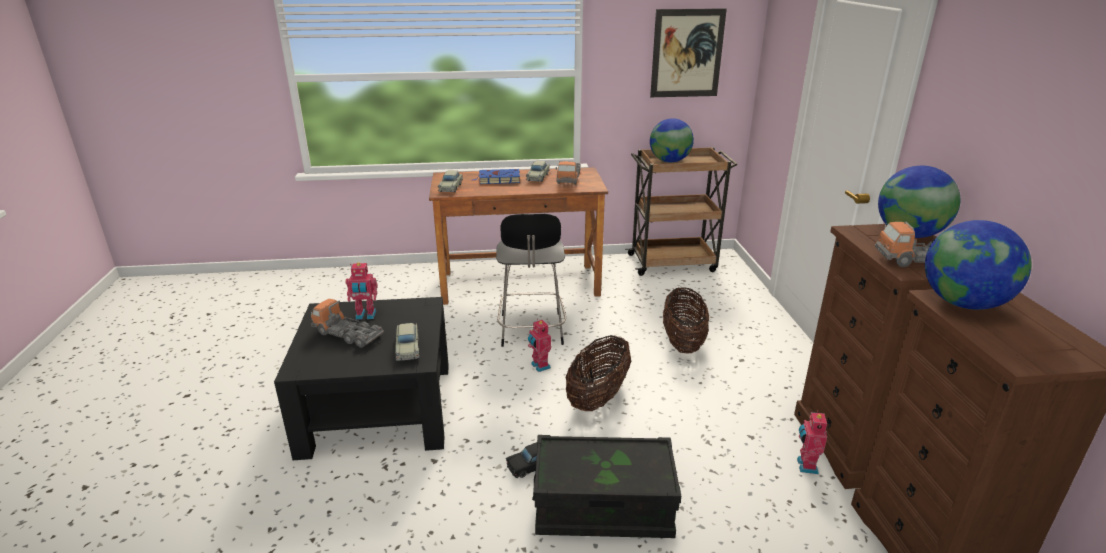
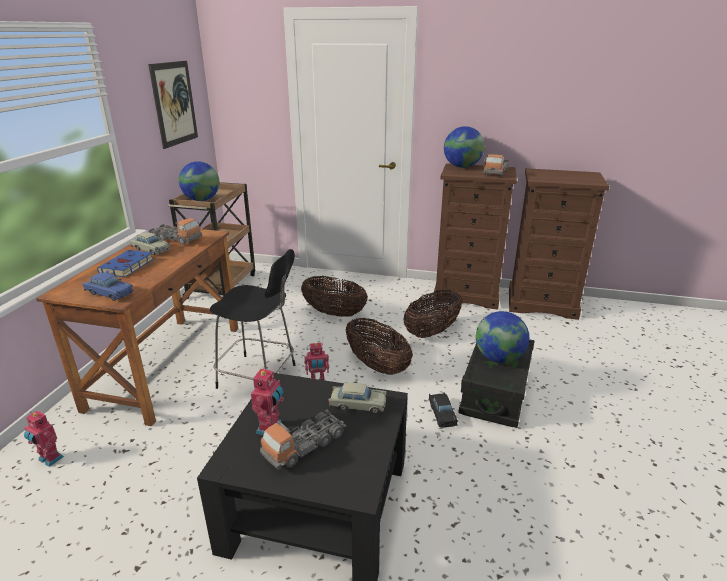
camera: 70 degrees left, 0 degrees up
(451, 187) = (109, 293): beige toy car -> blue toy car
(709, 427) = (432, 331): none -> basket
(805, 466) = (477, 313): toy robot -> toy robot (49, 459)
(963, 303) = (543, 177): globe -> globe (499, 358)

